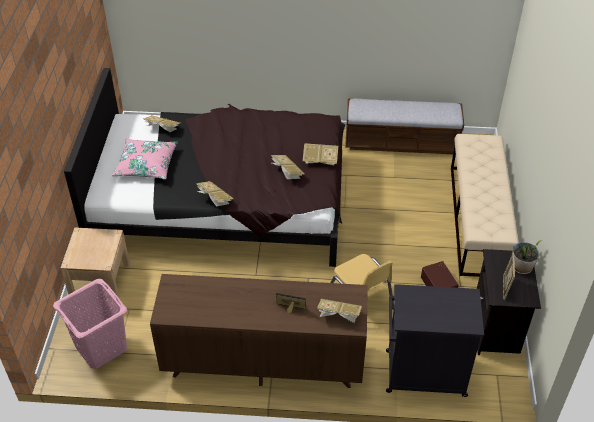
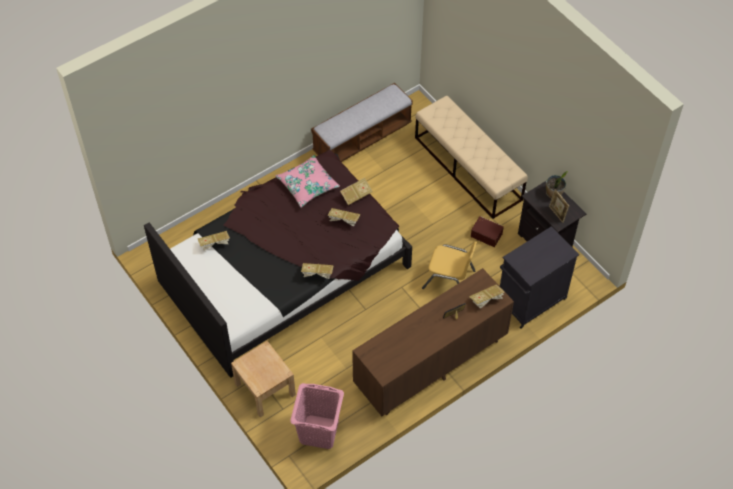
camera: 40 degrees left, 10 degrees up
(146, 165) = (236, 281): pink pillow -> pink pillow (307, 185)

